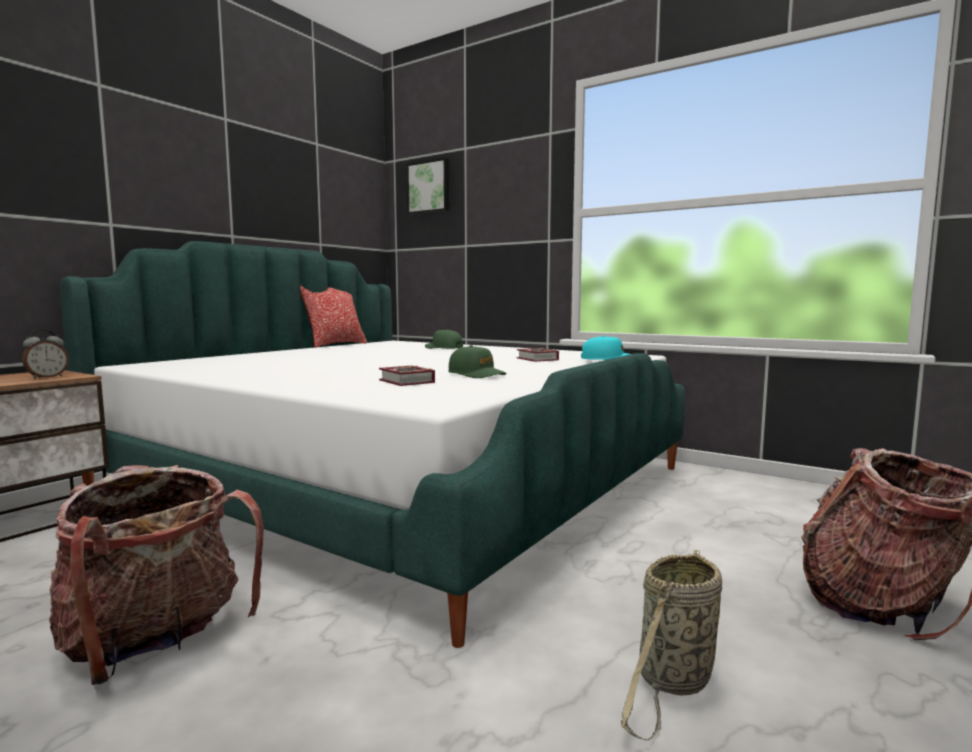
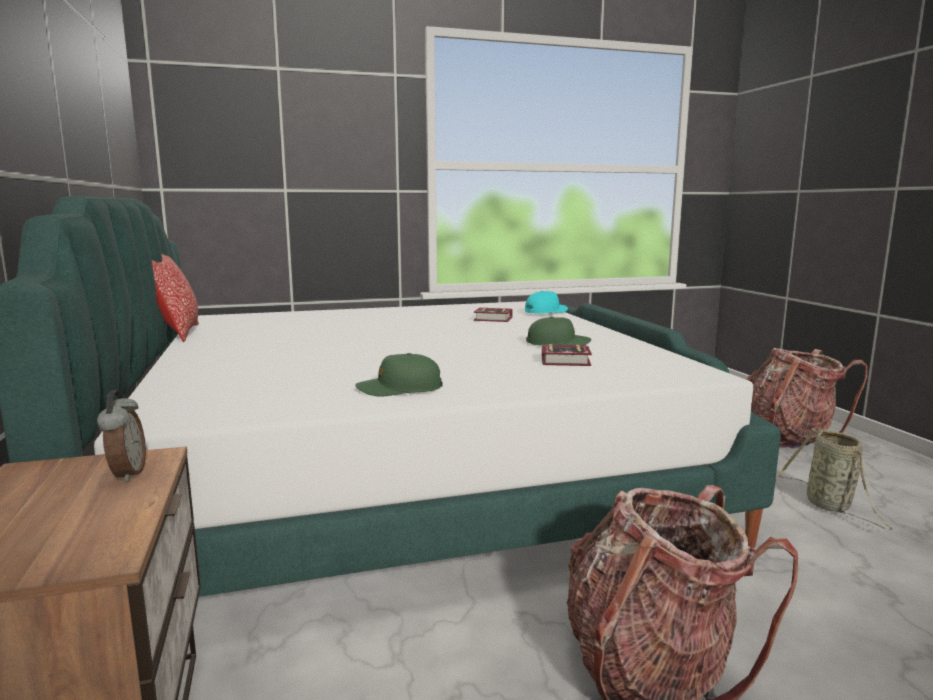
camera: 50 degrees left, 5 degrees up
(429, 187) = (222, 110): picture -> none
(443, 348) = (336, 318): green cap -> green cap (399, 389)

